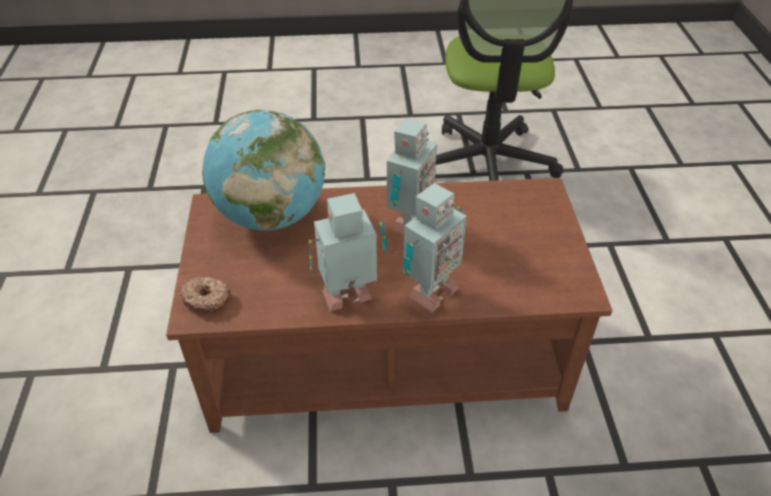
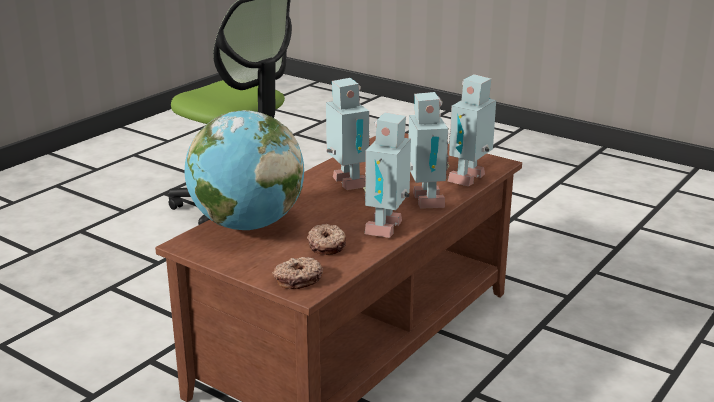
camera: 50 degrees left, 20 degrees down
(280, 281) = (327, 245): none -> donut
(518, 295) = (470, 179): none -> toy robot

